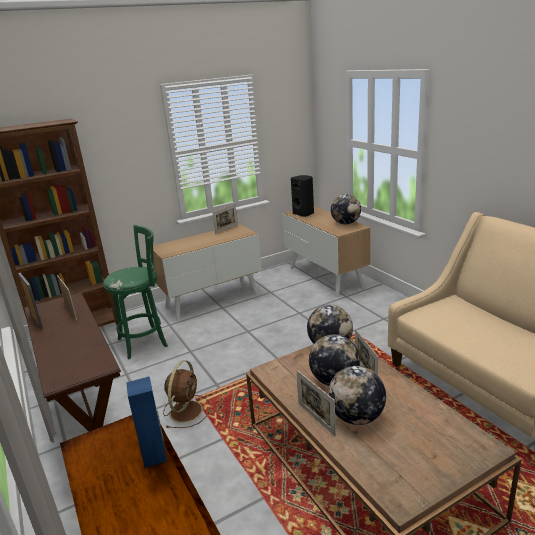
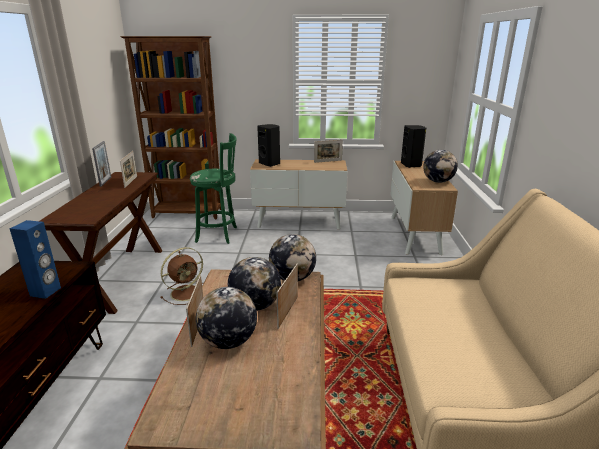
camera: 30 degrees right, 0 degrees up
(174, 247) = (270, 164): none -> black speaker

